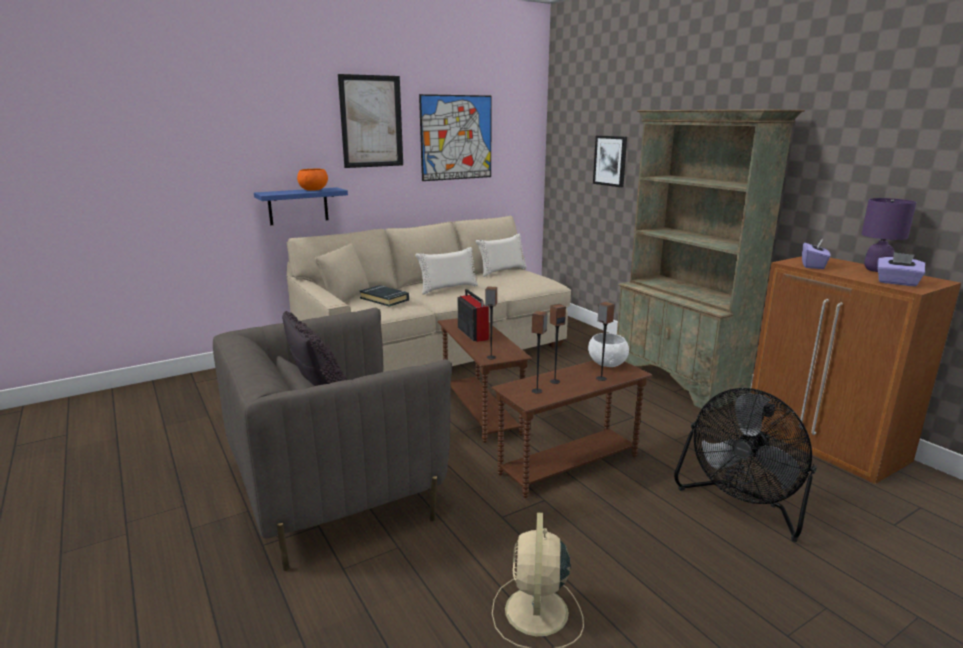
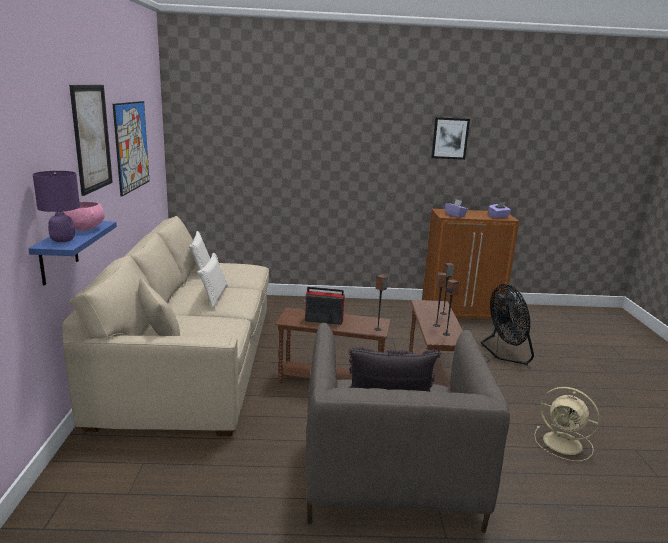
camera: 60 degrees left, 0 degrees up
(313, 190) = (86, 229): orange bowl -> pink bowl
(385, 299) = (202, 324): black book -> none
(607, 364) = (423, 305): white bowl -> none
(610, 161) = (254, 157): picture -> picture (450, 138)
(679, 380) = (362, 308): green bookcase -> none
(739, 501) = (498, 352): black fan -> black fan turned 90 degrees counterclockwise
(875, 270) = (474, 212): purple table lamp -> purple table lamp (61, 240)

